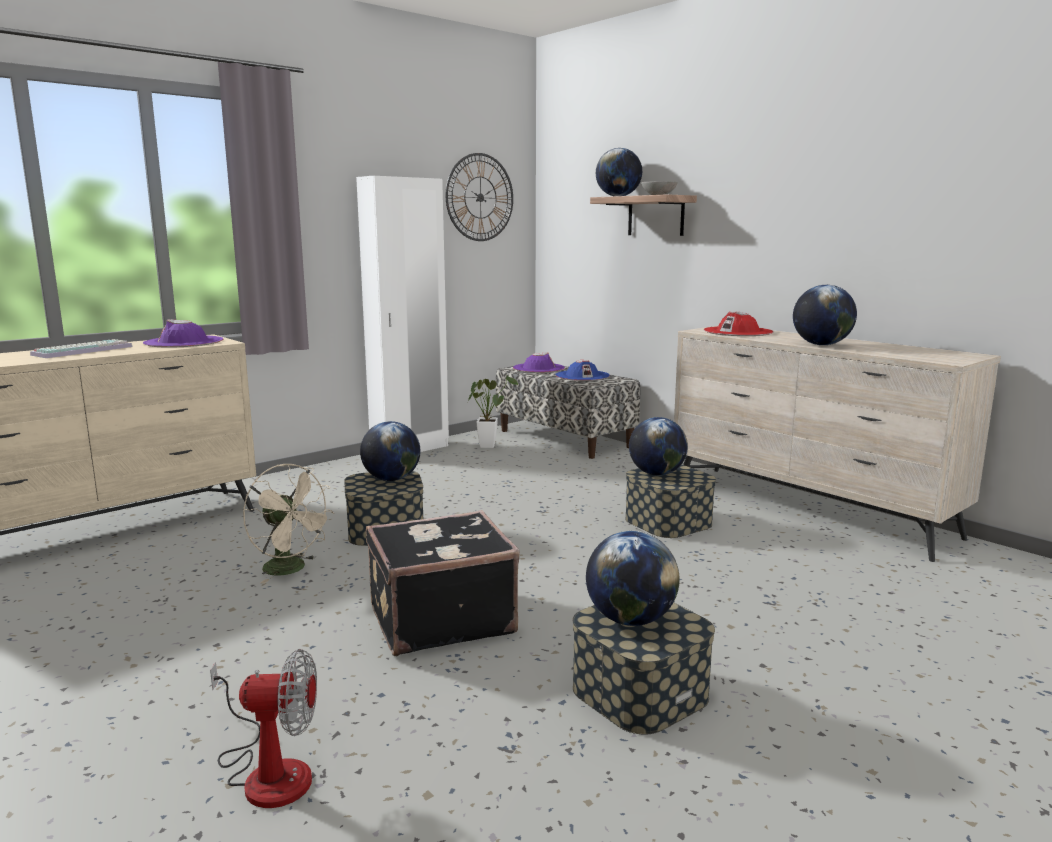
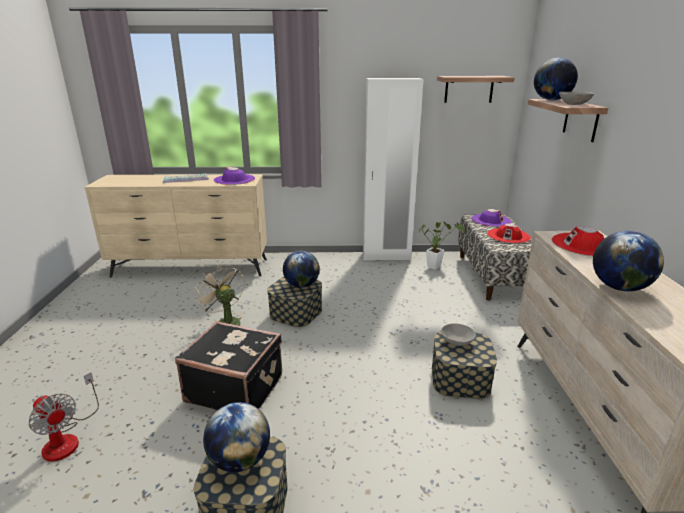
camera: 40 degrees right, 10 degrees up
(291, 569) = (225, 322): beige fan -> beige fan turned 150 degrees clockwise
(480, 197) = (469, 89): wall clock -> shelf
(582, 376) = (508, 236): blue hat -> red hat
(656, 474) = (456, 342): globe -> grey bowl

